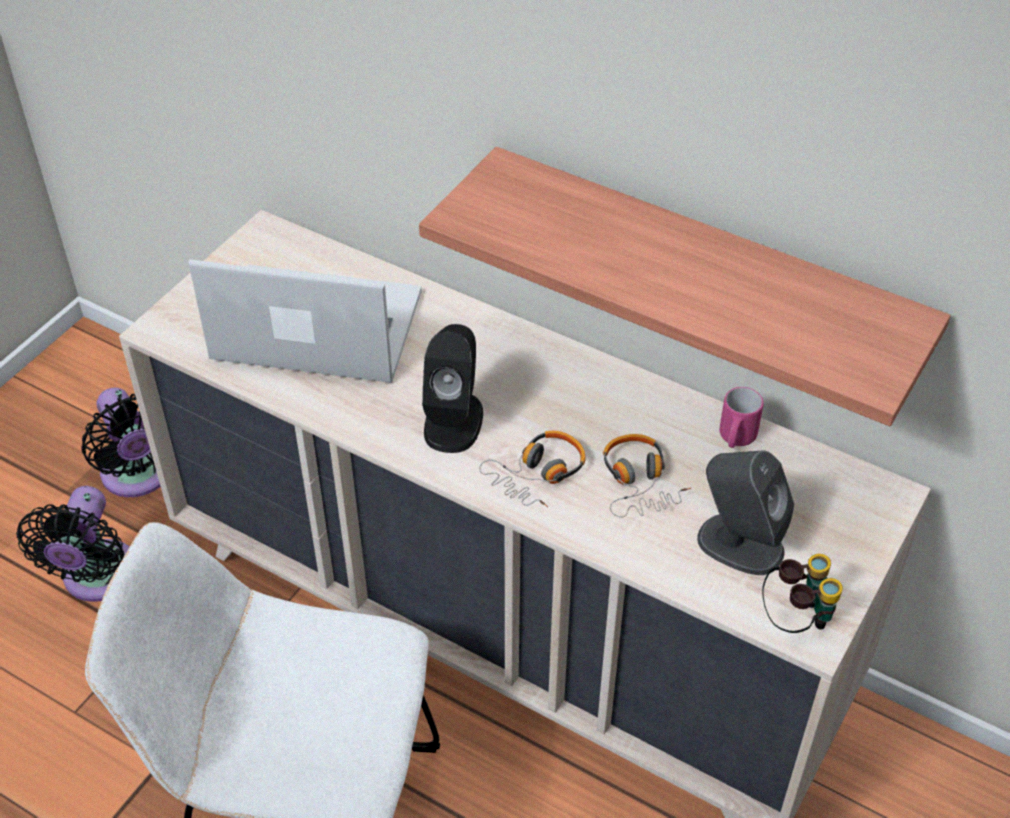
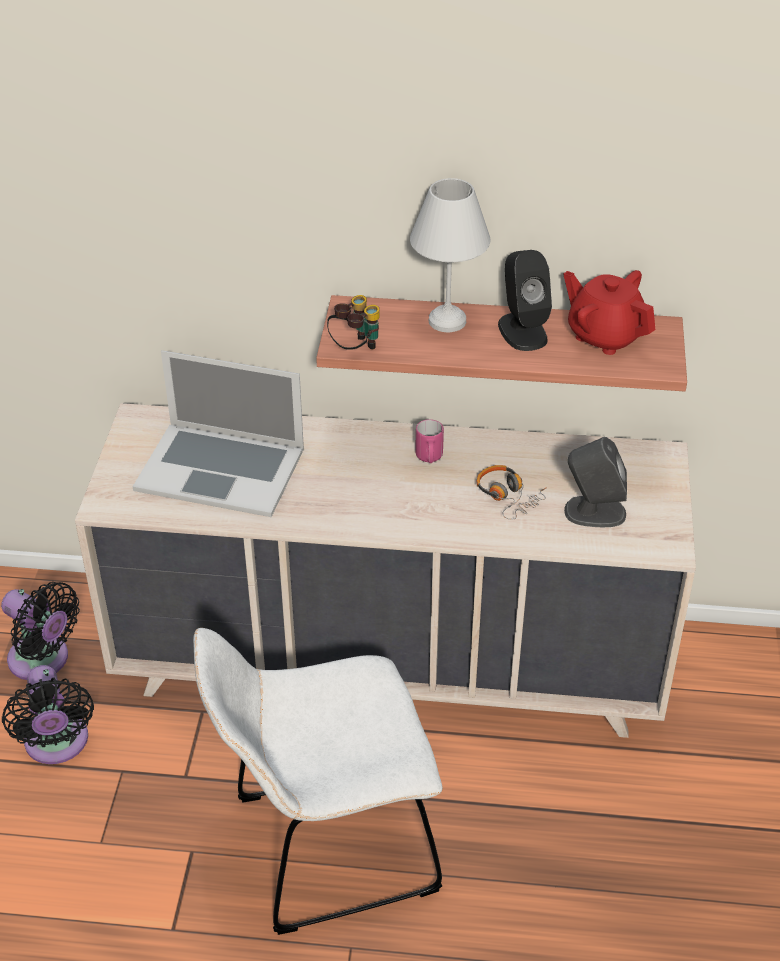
camera: 25 degrees left, 5 degrees down
(316, 326) = (221, 468): laptop -> laptop turned 150 degrees counterclockwise
(453, 421) = (361, 498): black speaker -> black speaker (522, 331)
(538, 475) = (440, 513): headphones -> none
(615, 225) = (447, 322): none -> white table lamp
(735, 439) = (552, 451): pink mug -> pink mug (429, 458)
(796, 618) = (654, 543): binoculars -> binoculars (355, 348)
(818, 309) = (604, 336): none -> red teapot

